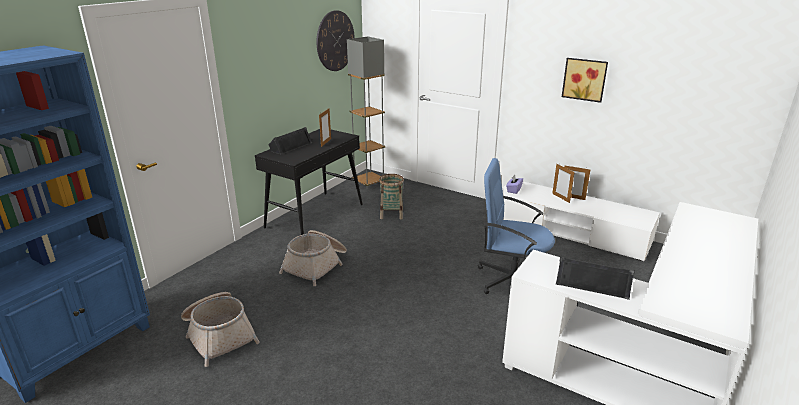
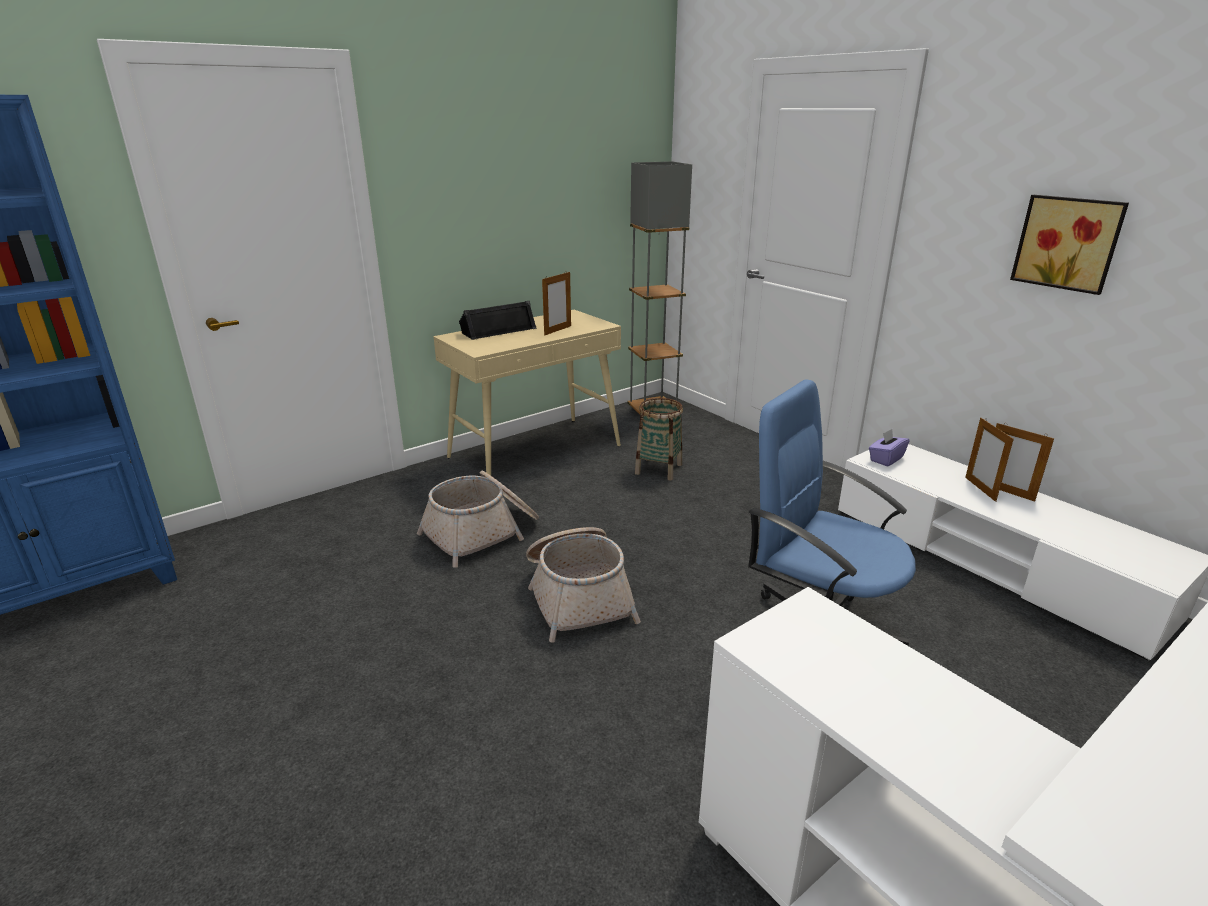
camera: 20 degrees right, 0 degrees up
(219, 335) = (255, 618): basket -> basket (578, 595)
(315, 215) = (535, 451): black console table -> beige console table
(335, 41) = (613, 165): wall clock -> none
(592, 283) = (912, 711): black speaker -> none

